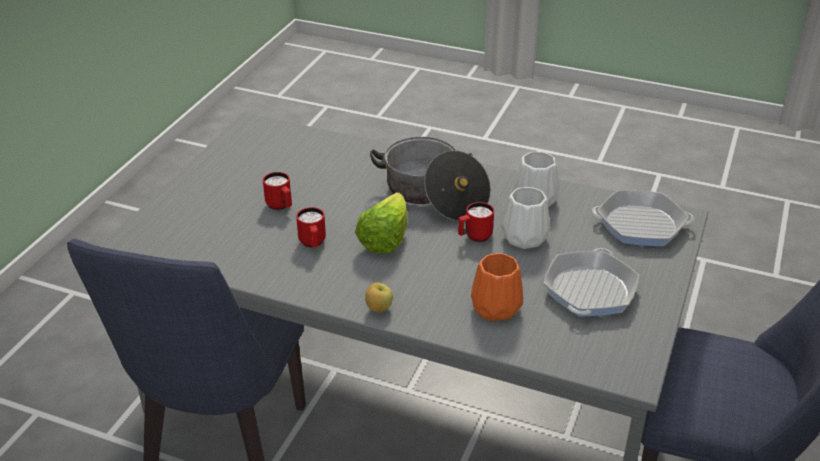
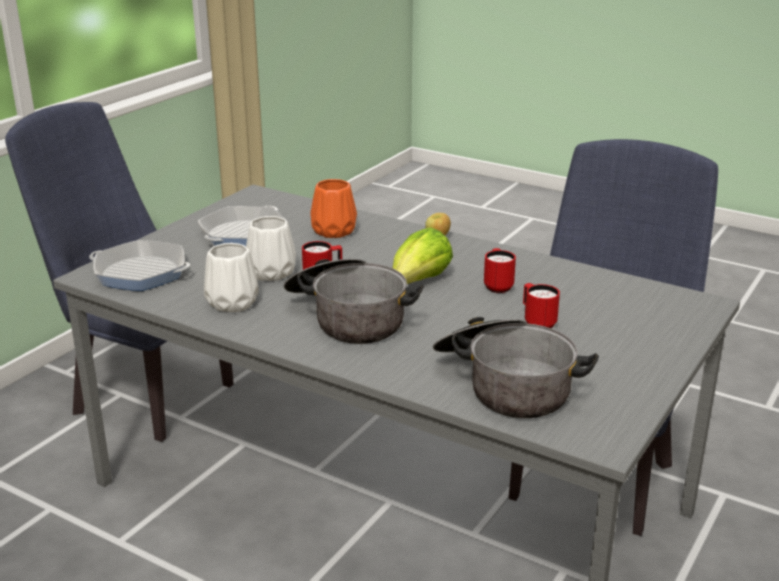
camera: 170 degrees left, 10 degrees down
(308, 152) = (505, 385): none -> cooking pot

